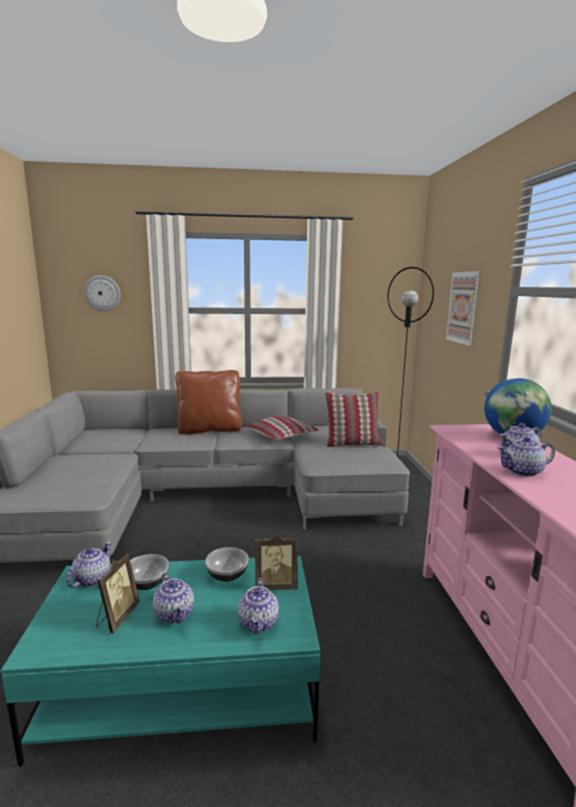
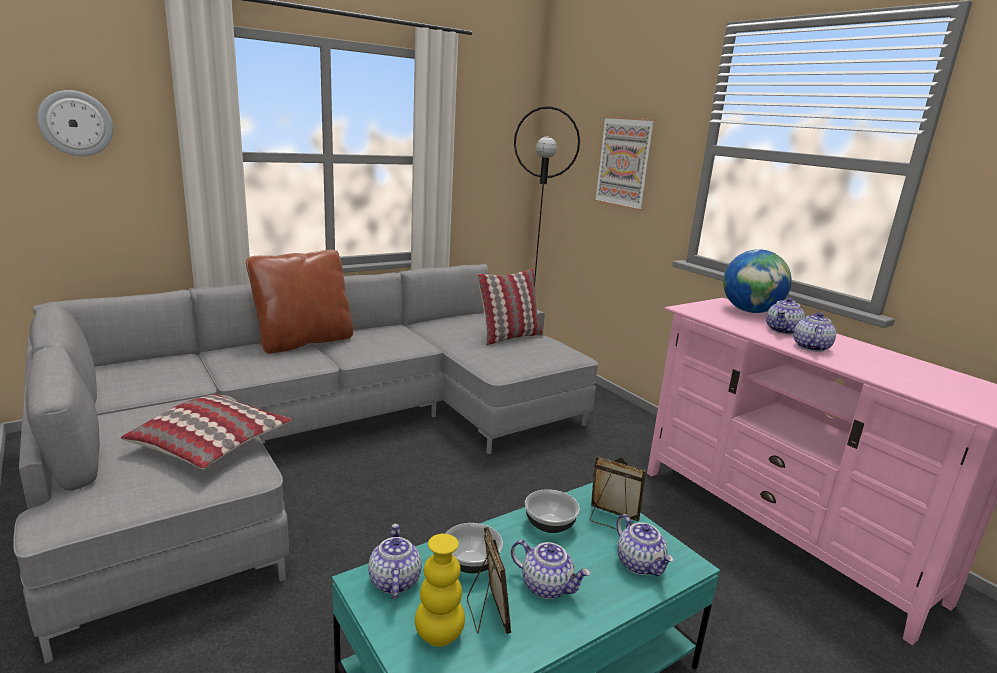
camera: 30 degrees left, 5 degrees up
(76, 619) = (439, 635): none -> yellow vase
(276, 585) = (611, 520): picture frame -> picture frame turned 120 degrees counterclockwise
(282, 436) = (415, 338): pillow -> pillow (212, 444)
(522, 472) = (810, 347): teapot -> teapot turned 150 degrees clockwise

